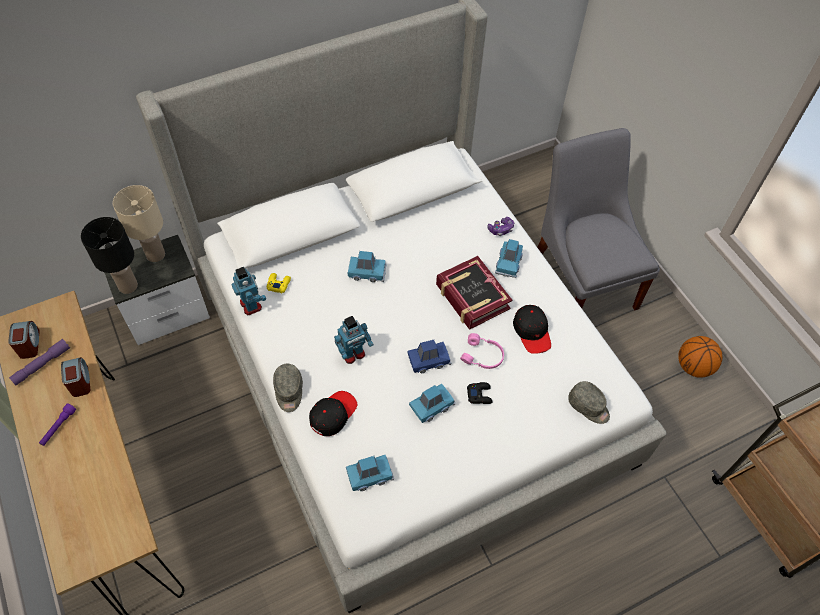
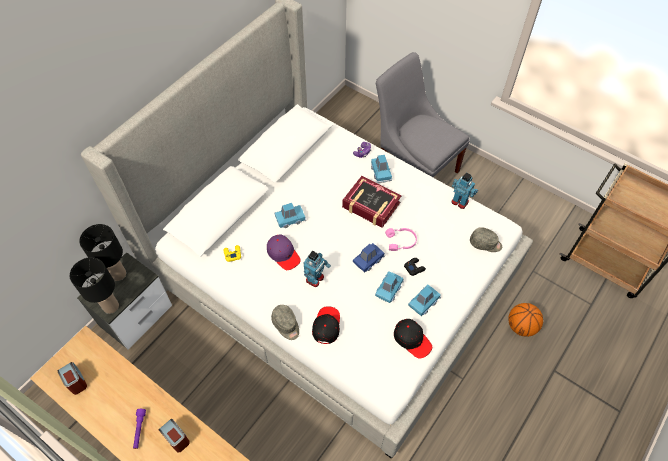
camera: 25 degrees left, 0 degrees up
(42, 365) = (96, 391): purple flashlight -> none
(80, 381) = (135, 389): alarm clock -> alarm clock (176, 438)
(155, 255) = (118, 274): beige table lamp -> black table lamp
(251, 305) = (222, 277): toy robot -> toy robot (460, 201)
(334, 309) = (283, 254): none -> purple cap
(370, 475) = (376, 354): blue toy car -> blue toy car (423, 302)
(532, 332) = (422, 211): black cap -> black cap (412, 339)
(693, 366) = (511, 194): basketball -> basketball (521, 326)

